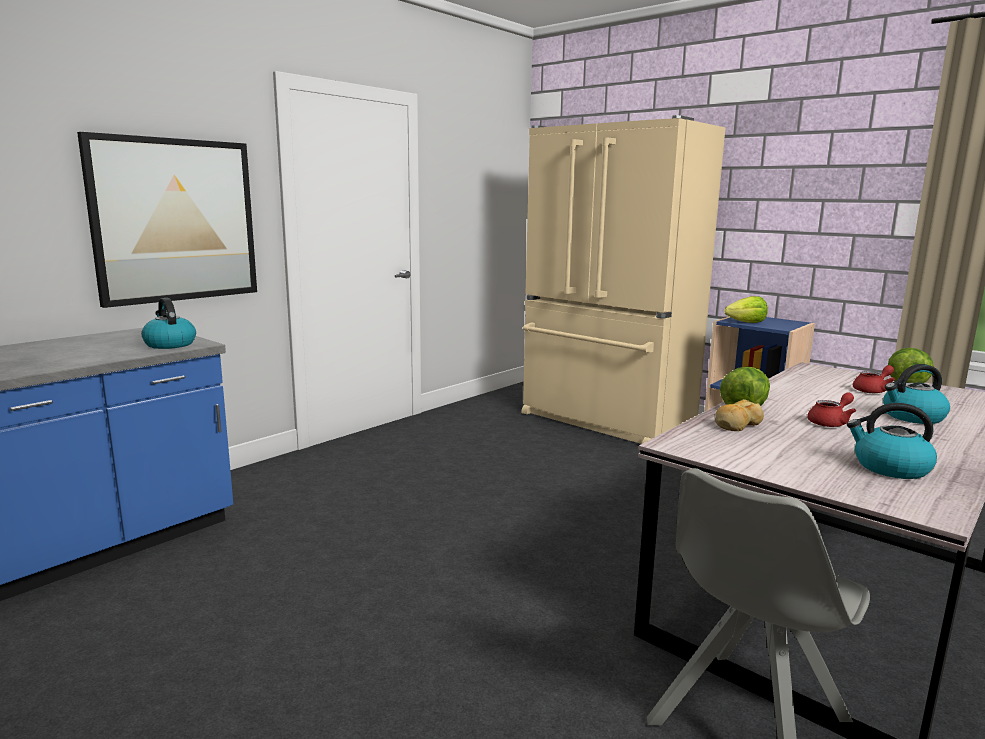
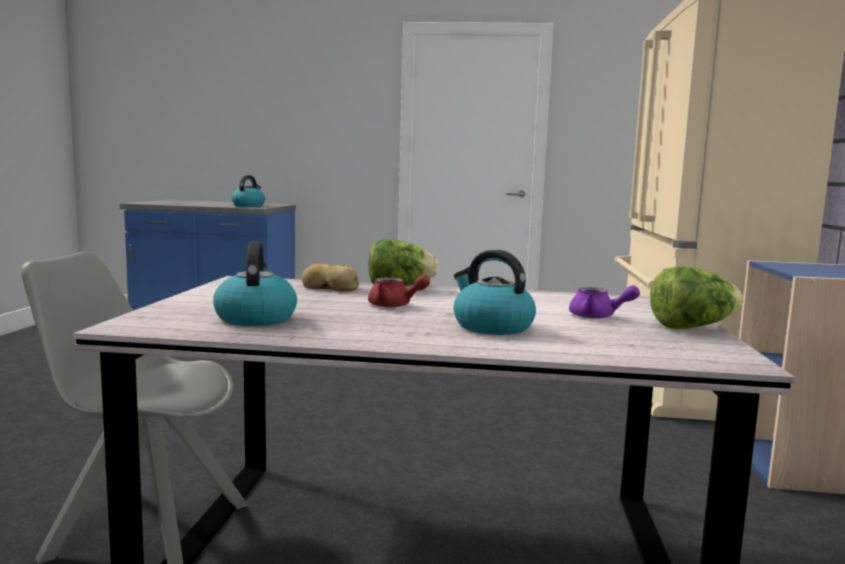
camera: 55 degrees right, 5 degrees down
(175, 220) = (316, 134): picture -> none
(747, 322) = (785, 266): lettuce -> none
(873, 390) = (598, 317): red teapot -> purple teapot

